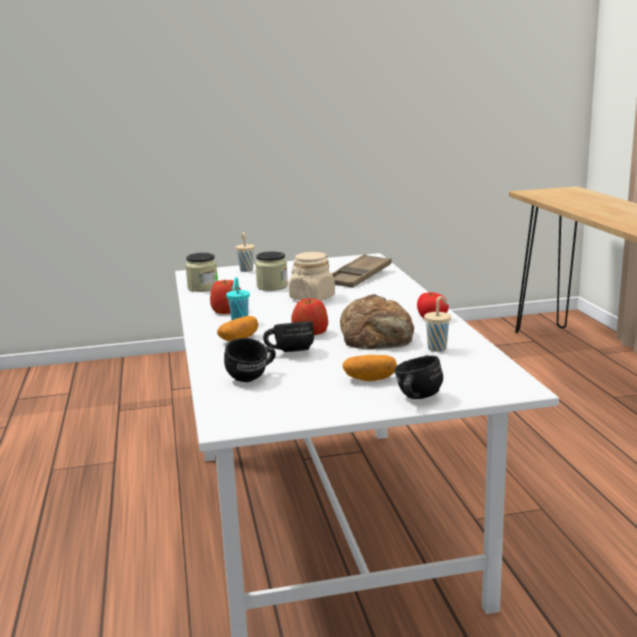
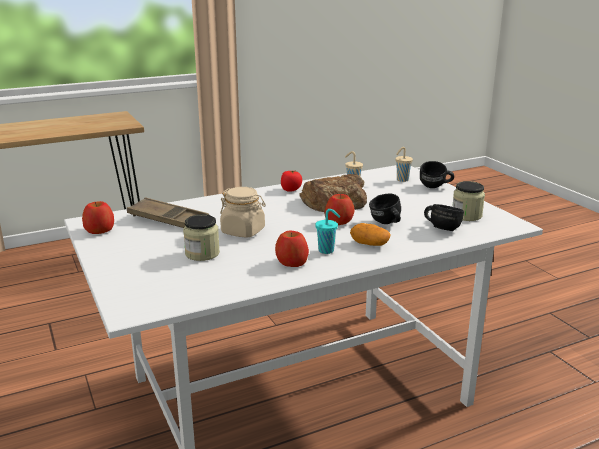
camera: 105 degrees left, 5 degrees up
(203, 287) = (205, 291): jar -> jar (466, 215)
(246, 270) = (124, 279): beige cup -> beige cup (401, 180)
(347, 261) = (99, 230): none -> apple
(370, 379) = (417, 198): potato -> none

